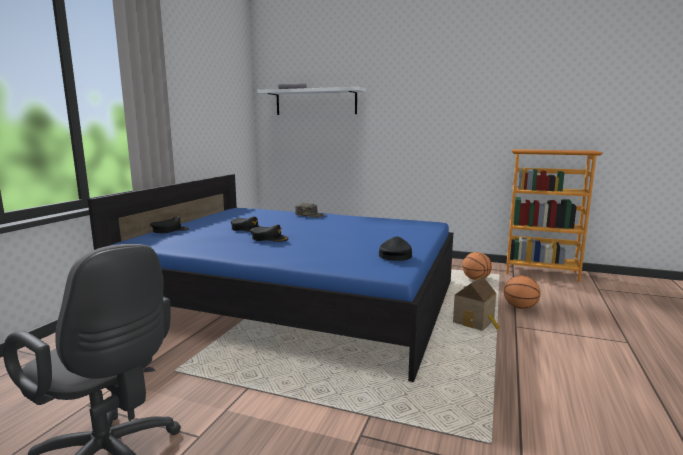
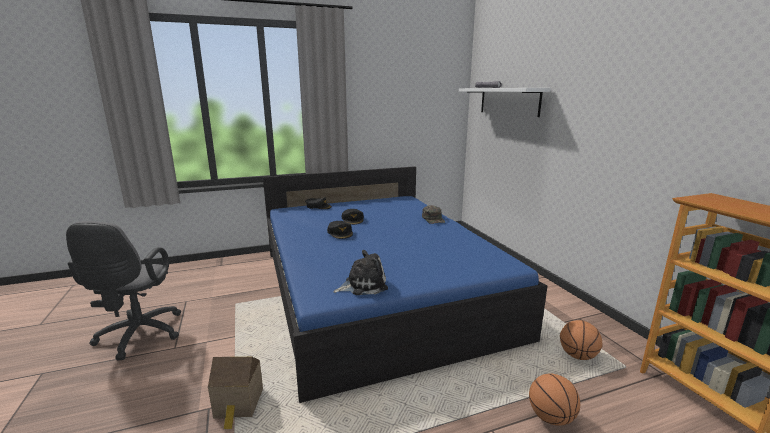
camera: 50 degrees right, 5 degrees up
(395, 255) = (363, 285): black cap -> plush toy
(475, 322) = (460, 396): toy house -> toy house (238, 405)

